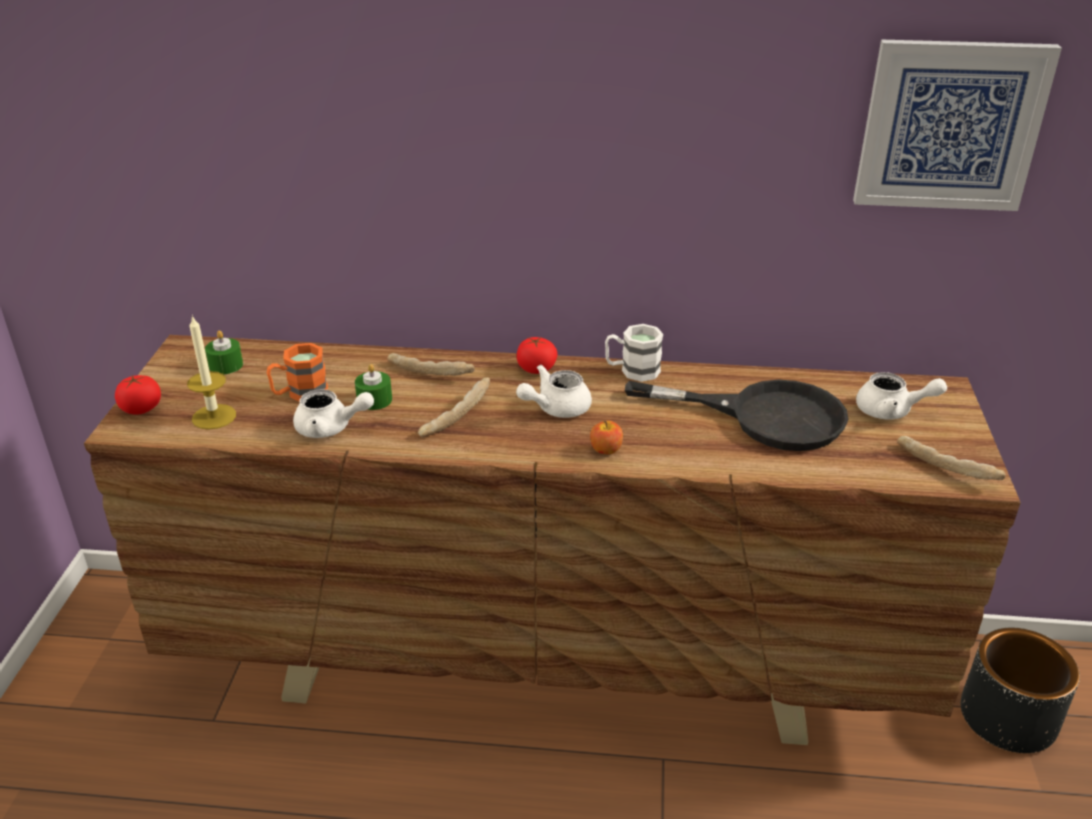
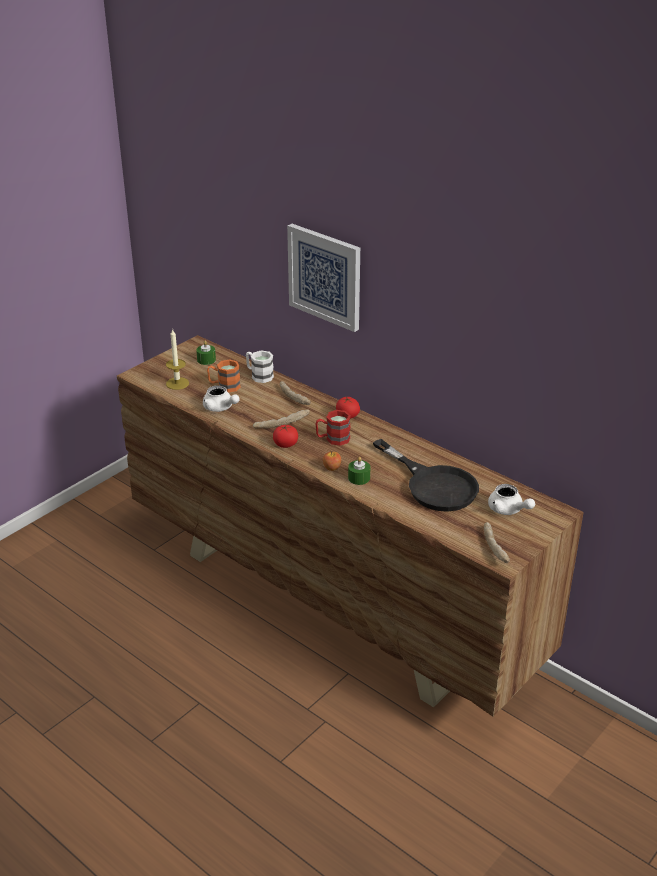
camera: 35 degrees right, 0 degrees up
(141, 409) = (152, 368): tomato -> tomato (285, 444)
(374, 400) = (253, 402): green candle -> green candle (359, 478)
(555, 408) = (333, 439): white teapot -> red mug
(632, 370) = (395, 435): white mug -> white mug (259, 375)
(950, 125) = (570, 346): picture -> picture (325, 276)
(1008, 719) = (571, 758): black planter -> none

